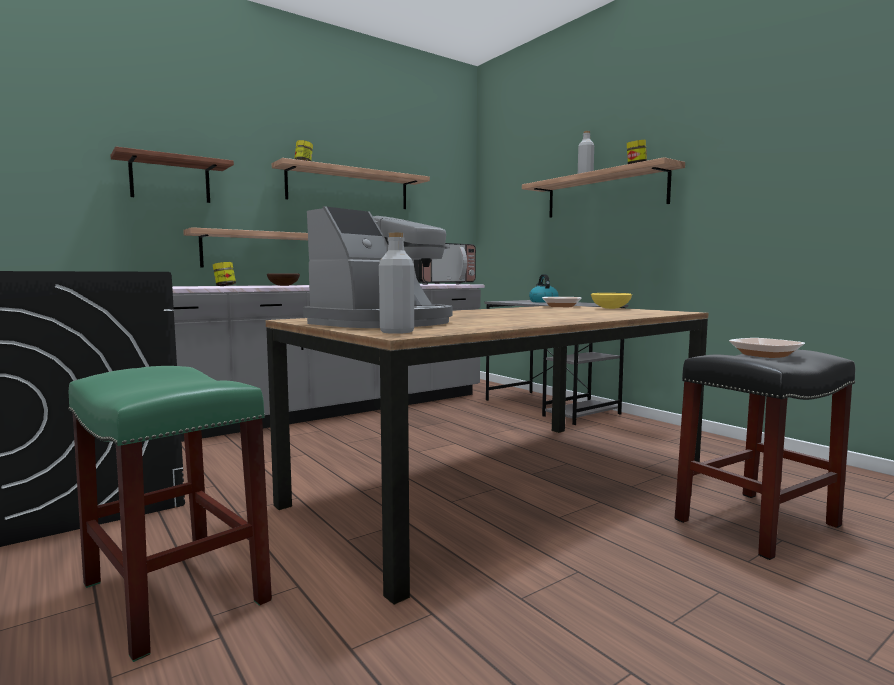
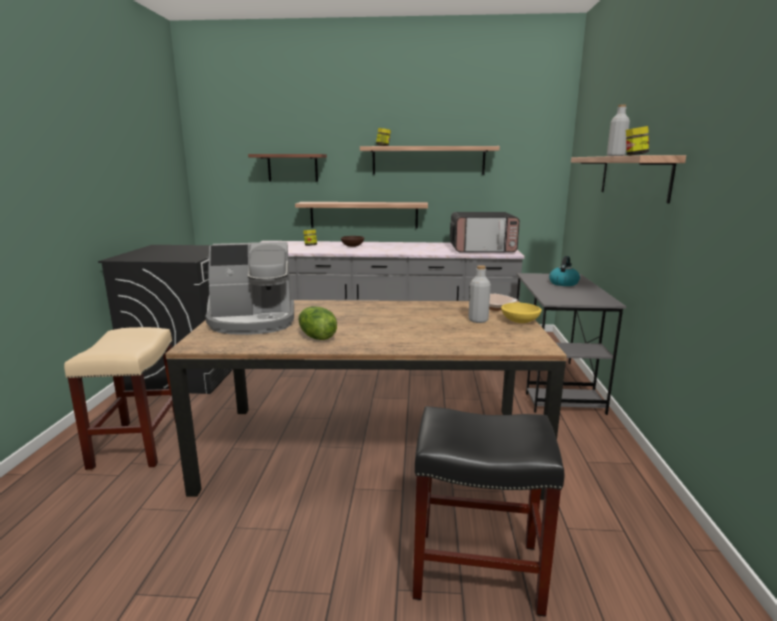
camera: 40 degrees right, 10 degrees up
(173, 592) = (138, 443): green stool -> beige stool
(396, 332) = (206, 340): grey bottle -> grey bottle (478, 320)
(504, 322) = (316, 337): none -> lettuce
(765, 355) = (486, 427): bowl -> none

